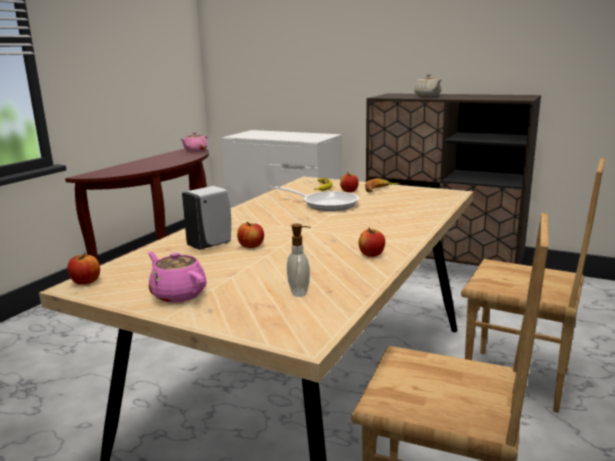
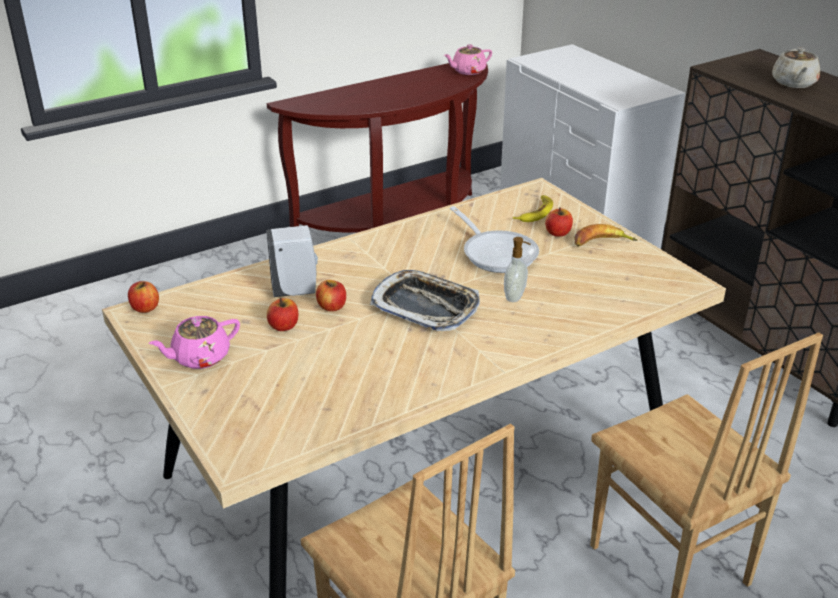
camera: 30 degrees right, 15 degrees up
(178, 294) = (200, 357): pink teapot -> pink teapot turned 105 degrees counterclockwise
(300, 292) = (300, 399): soap dispenser -> soap dispenser (515, 297)
(318, 231) = (425, 306): none -> tray
(371, 254) = (433, 368): apple -> apple (284, 326)

